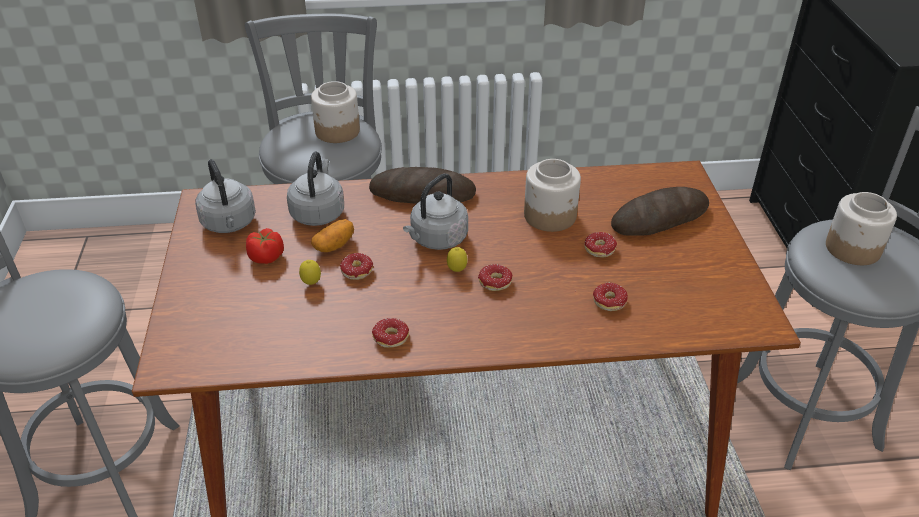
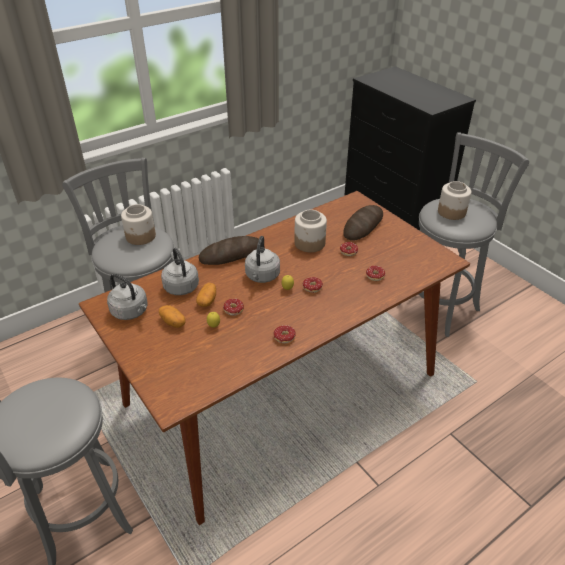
camera: 30 degrees left, 0 degrees up
(267, 257) = (173, 322): tomato -> potato

